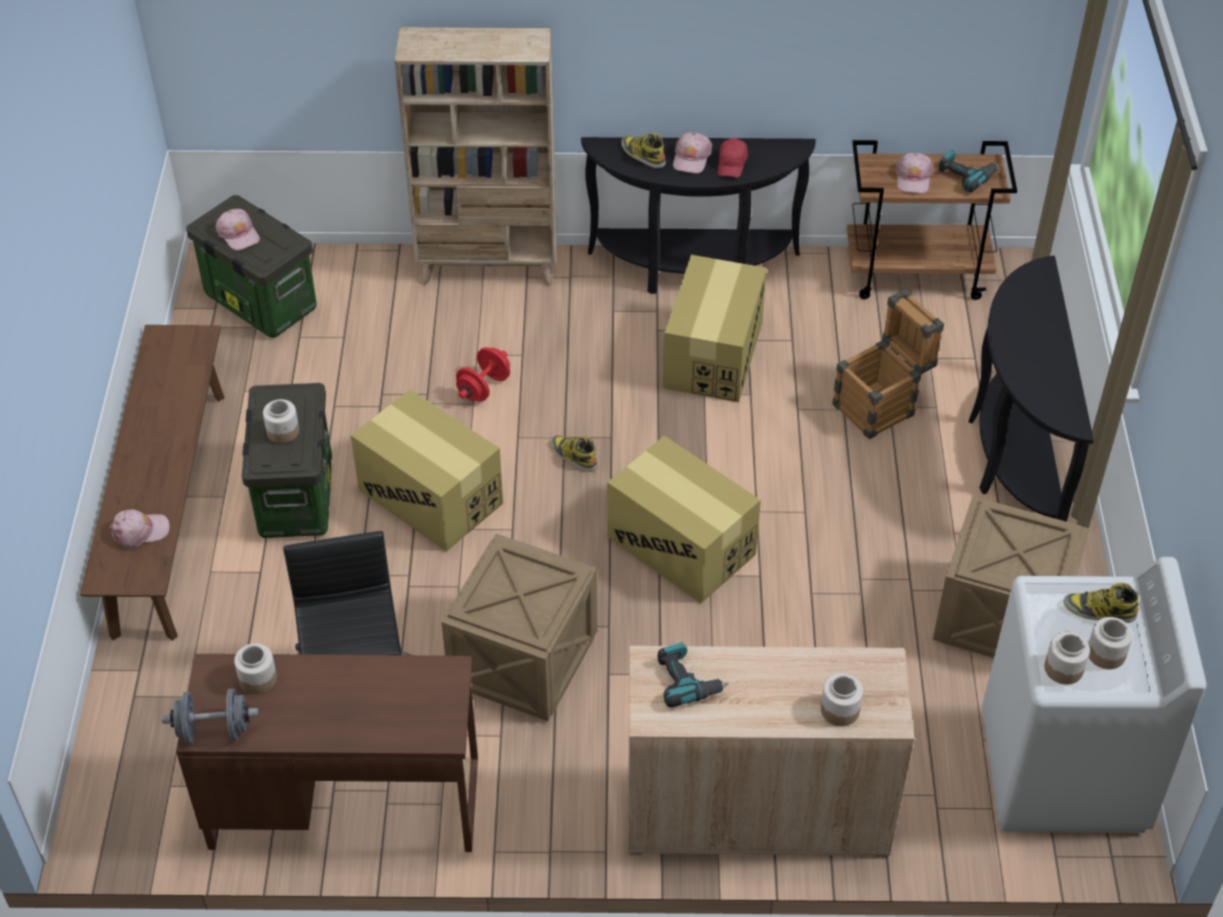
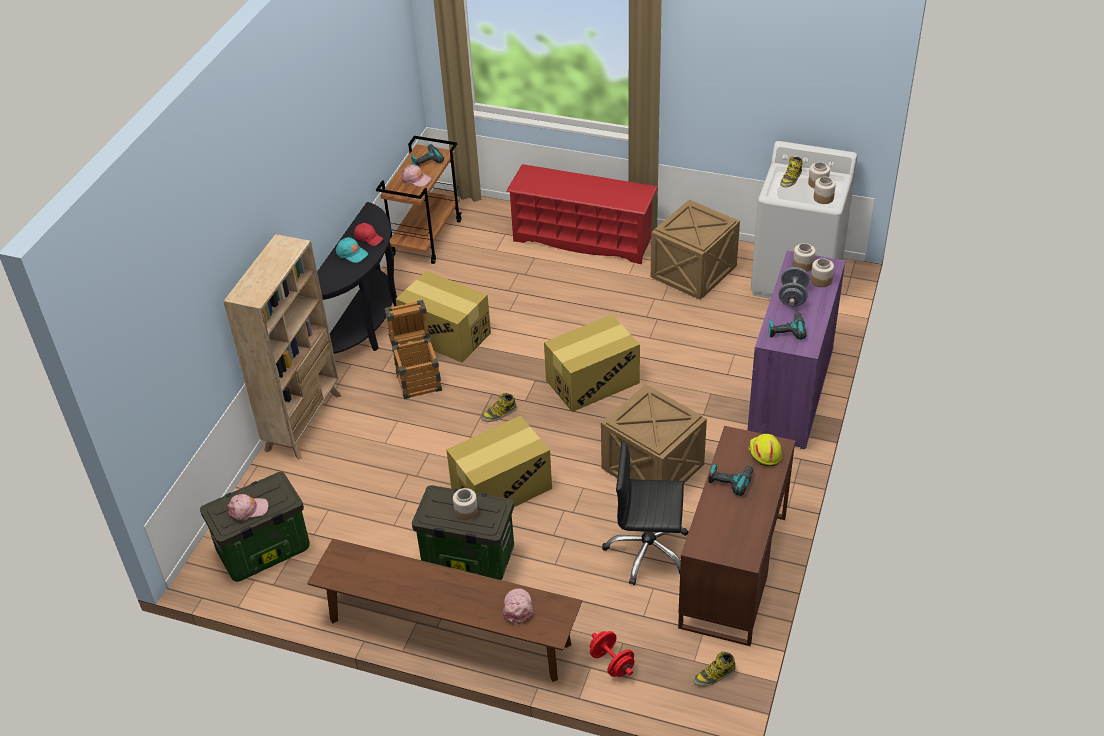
camera: 70 degrees left, 5 degrees down
(214, 730) = (746, 552): grey dumbbell -> grey dumbbell (793, 297)
(258, 678) = (712, 525): jar -> jar (802, 265)
(355, 684) = (730, 480): none -> power drill
(423, 717) = (764, 453): none -> yellow hard hat
(484, 387) = (417, 445): red dumbbell -> red dumbbell (612, 663)
(642, 155) = (335, 273): boot -> boot (714, 675)
(691, 158) = (351, 253): pink cap -> turquoise cap
(756, 811) = (790, 393): beige cabinet -> purple cabinet
(881, 406) = (523, 277): crate -> crate (418, 377)
(1012, 454) = (583, 239): black console table -> red shoe rack

